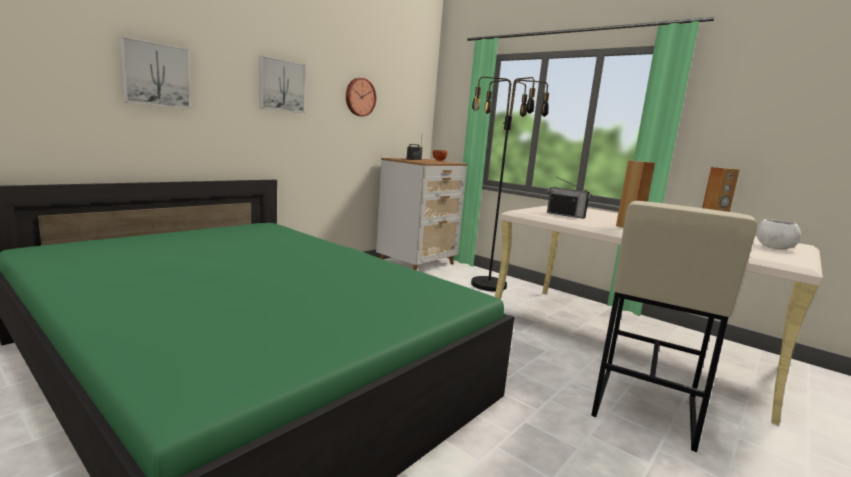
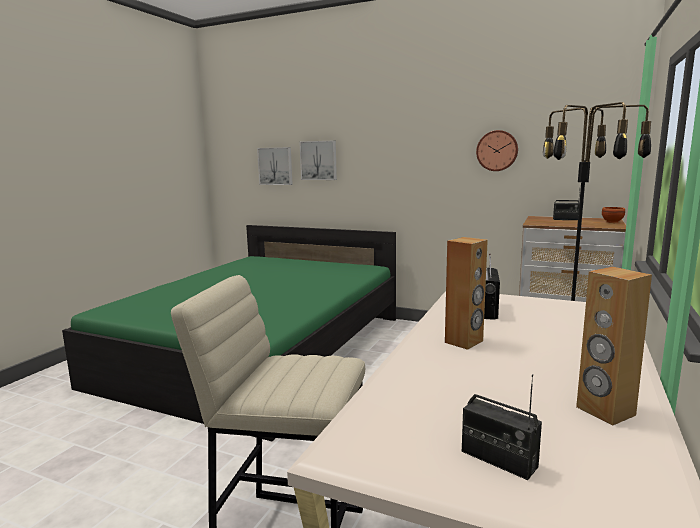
camera: 75 degrees right, 0 degrees up
(281, 85) = (405, 153): picture -> picture (276, 166)
(774, 248) = (498, 459): white bowl -> radio

